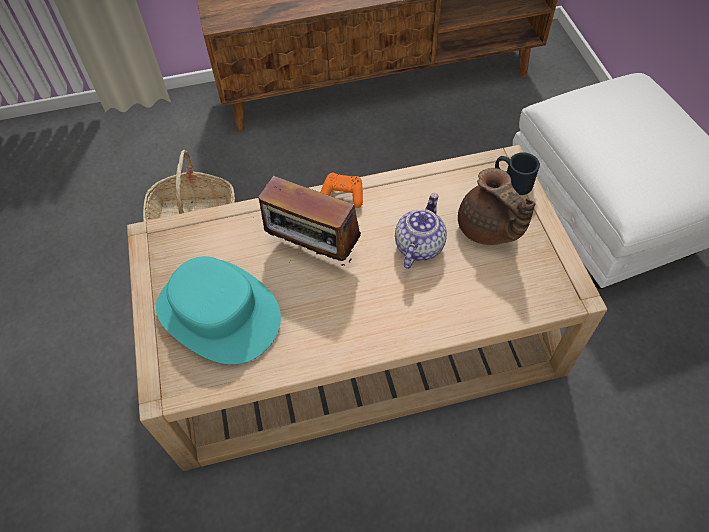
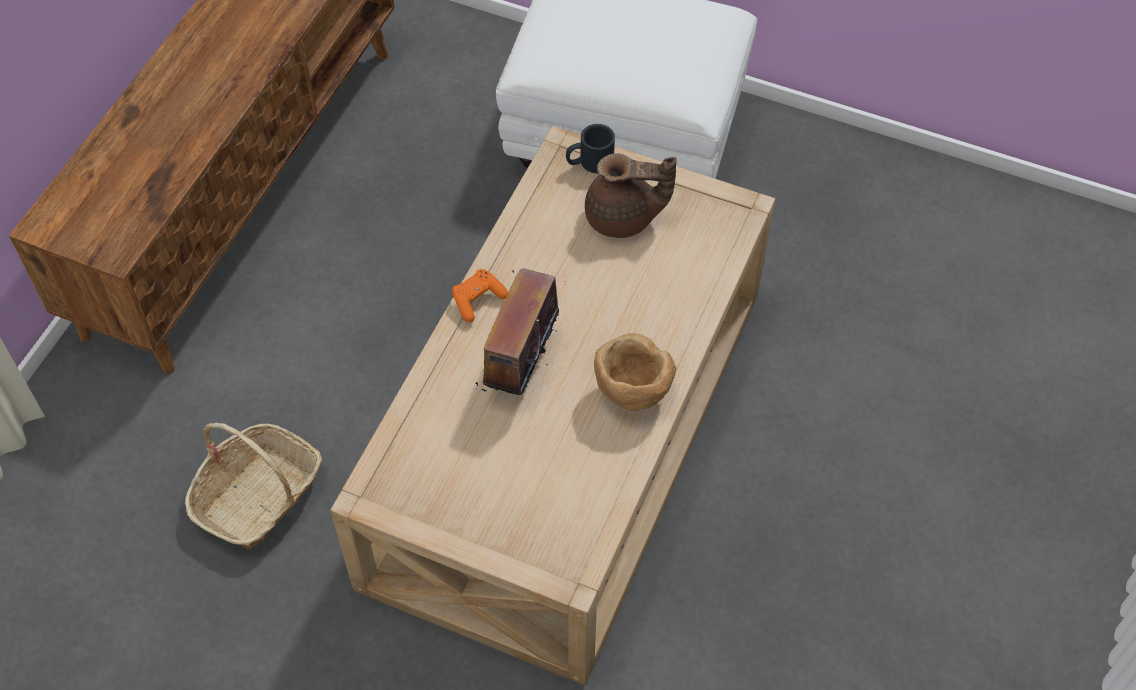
camera: 55 degrees left, 0 degrees up
(218, 313) = (523, 485): turquoise hat -> none
(313, 250) = (520, 366): radio -> radio turned 135 degrees clockwise
(346, 328) = (631, 392): none -> brown bowl
(418, 245) = (592, 281): teapot -> none

